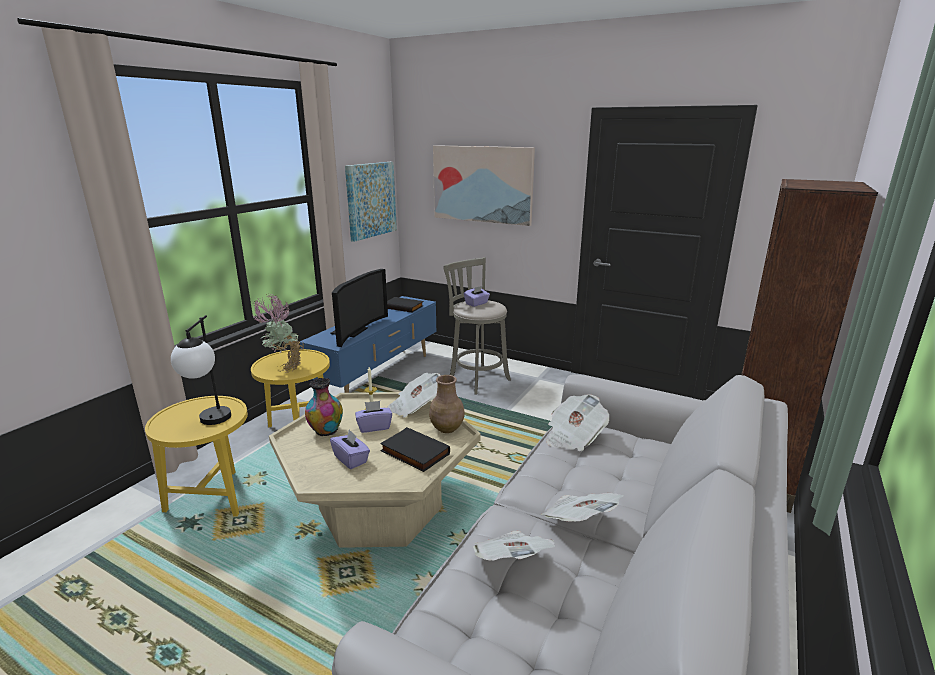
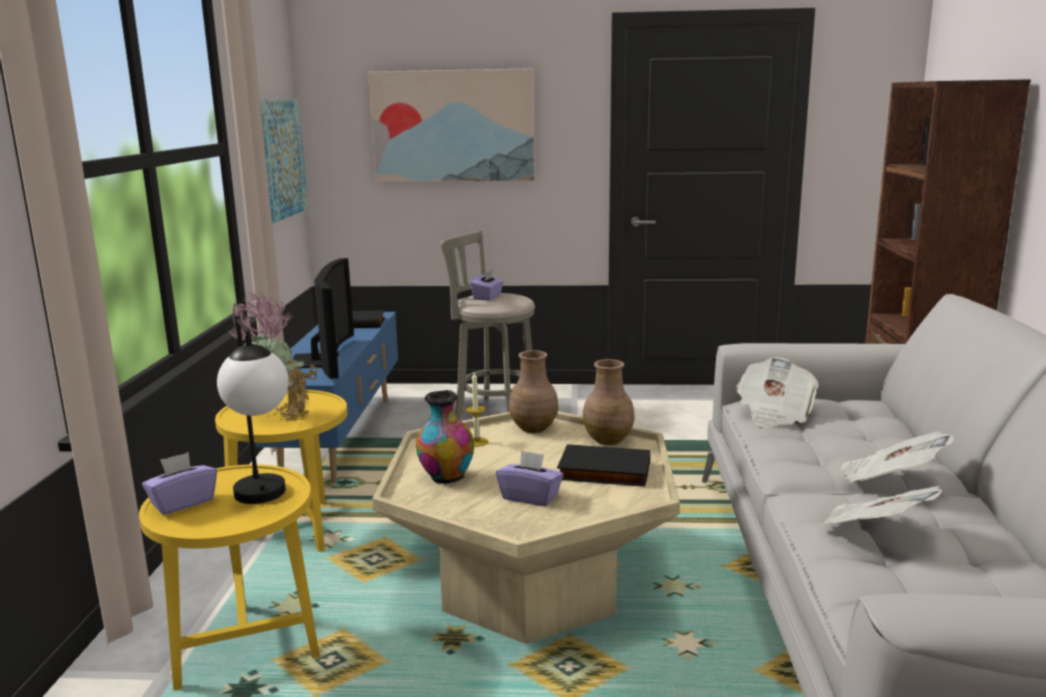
camera: 25 degrees left, 5 degrees down
(374, 427) = (509, 458): purple tissue box -> purple tissue box (182, 502)
(415, 407) = (533, 428): newspaper -> brown vase

